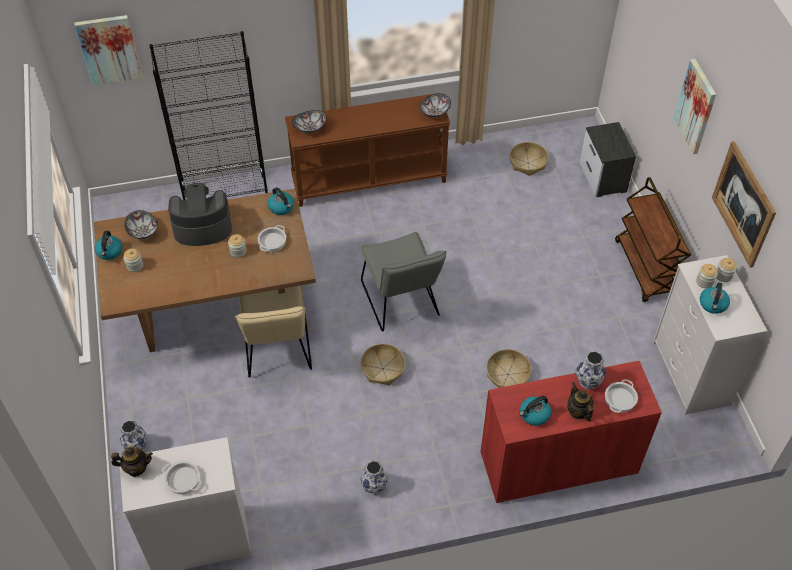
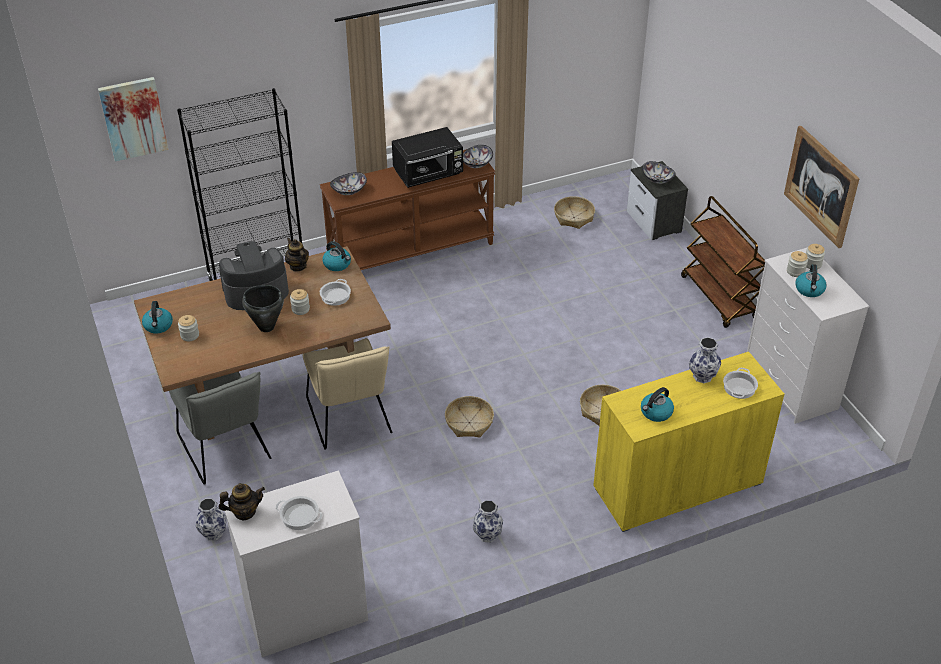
camera: 10 degrees left, 10 degrees down
(143, 231) = (191, 303): bowl -> bowl (657, 179)
(203, 266) = (266, 326): none -> black cooking pot
(387, 118) = (429, 174): none -> black microwave
(401, 303) = (474, 359): grey chair -> grey chair (226, 451)
(558, 463) = (677, 485): red cabinet -> yellow cabinet
(578, 411) = (700, 404): teapot -> teapot (298, 266)
(696, 106) = (751, 108): picture -> none

